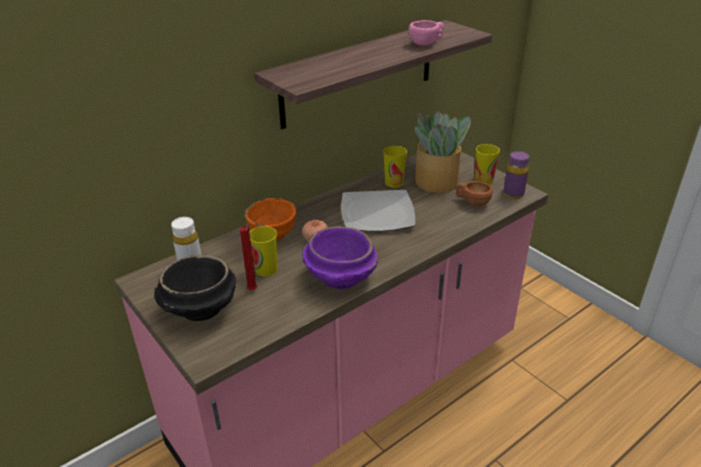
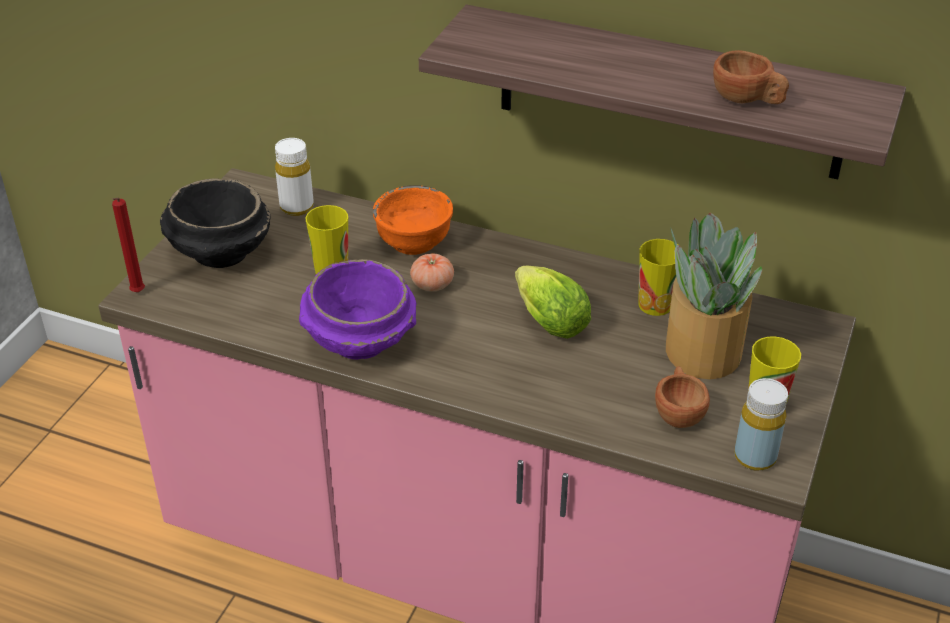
camera: 60 degrees right, 5 degrees up
(253, 291) = (280, 277): red candle -> red candle (137, 293)
(378, 214) = (547, 320): plate -> lettuce
(427, 43) = (747, 100): pink cup -> brown cup
(513, 194) = (755, 457): purple bottle -> yellow bottle

